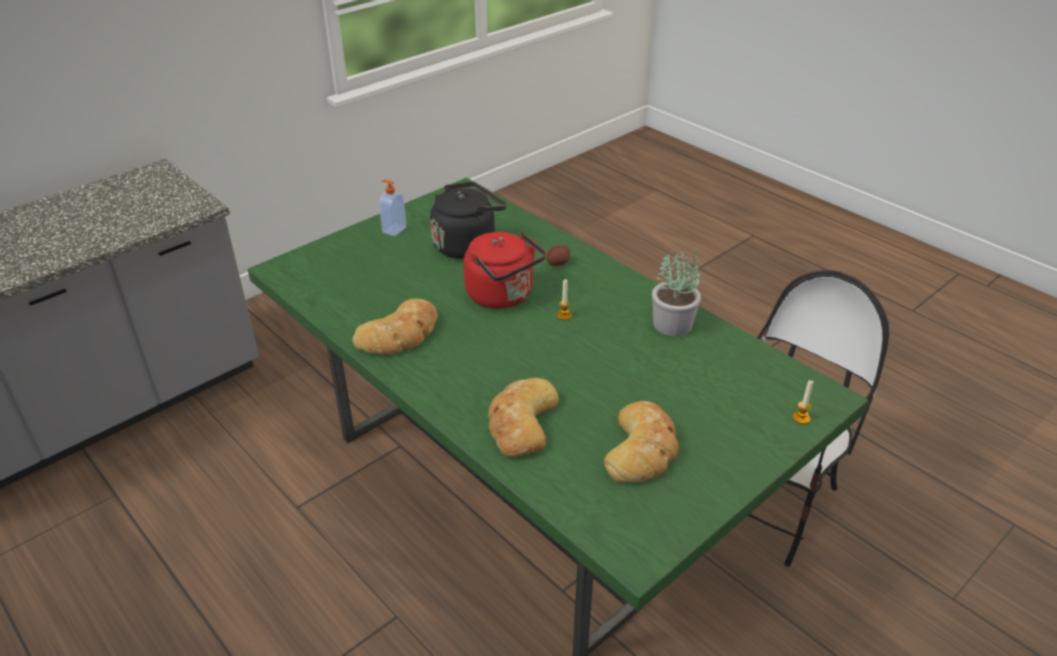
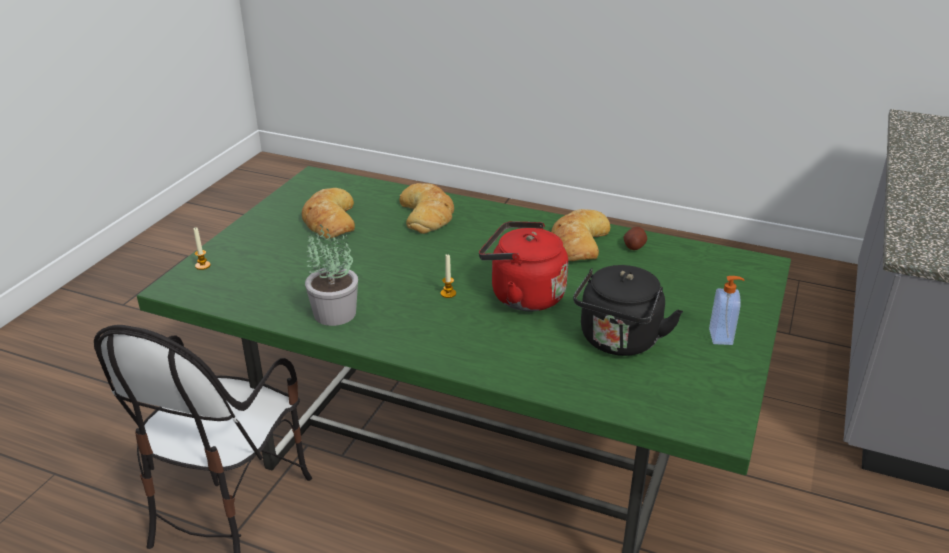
camera: 155 degrees right, 5 degrees down
(558, 263) = (495, 348): potato -> potato (634, 246)

